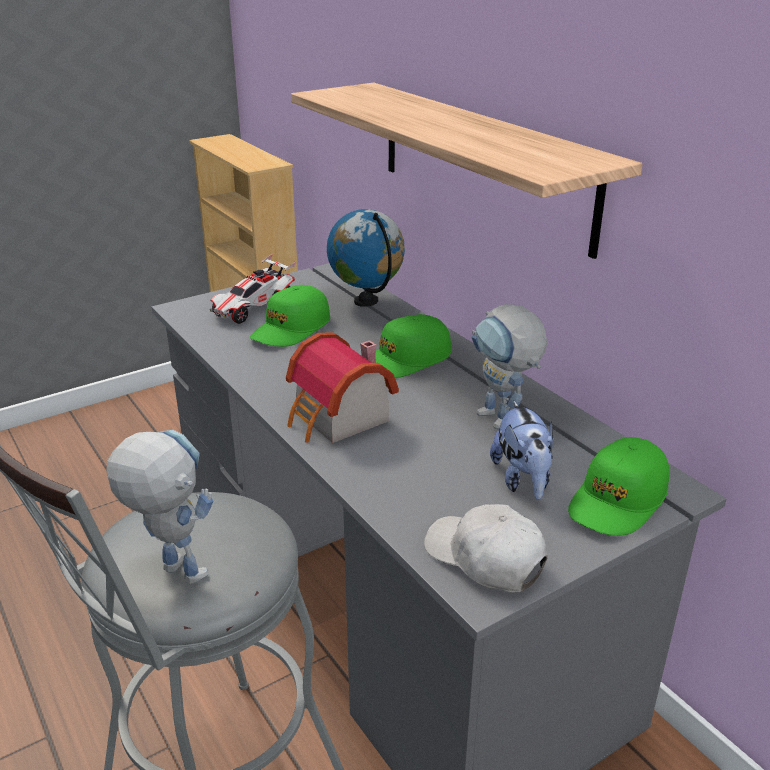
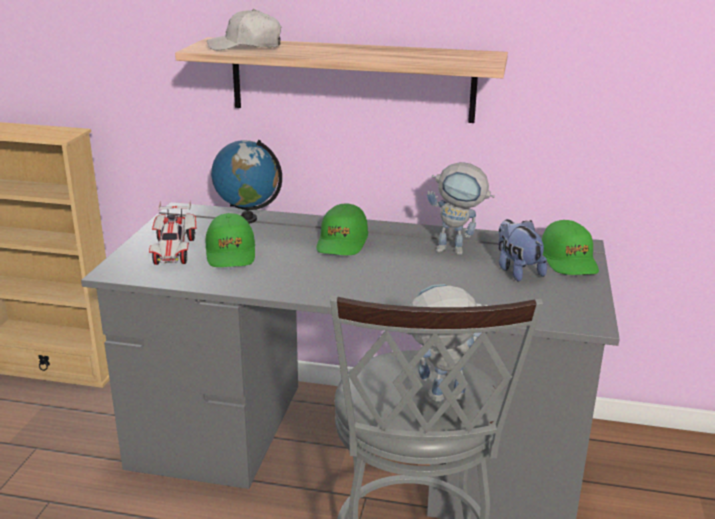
camera: 45 degrees left, 5 degrees down
(338, 420) = (371, 287): toy house -> none
(485, 558) = (567, 310): white cap -> white cap (246, 47)
(523, 480) = (517, 271): plush toy -> plush toy turned 150 degrees counterclockwise

